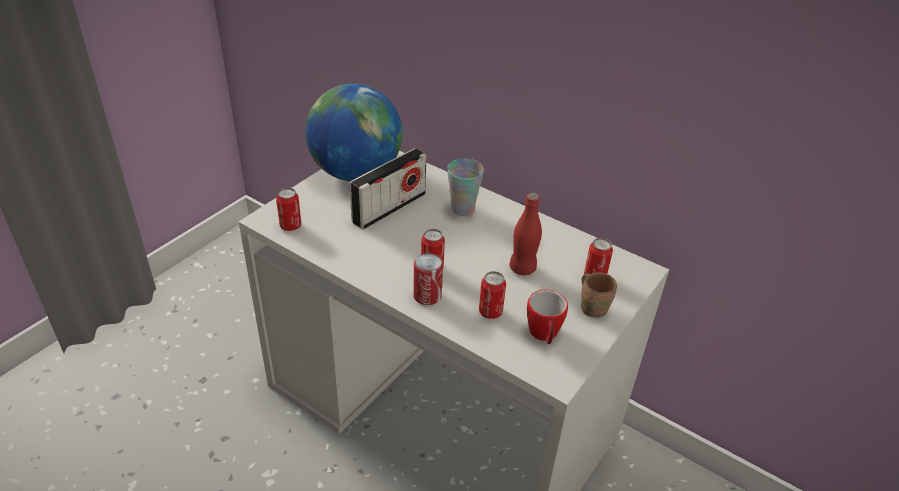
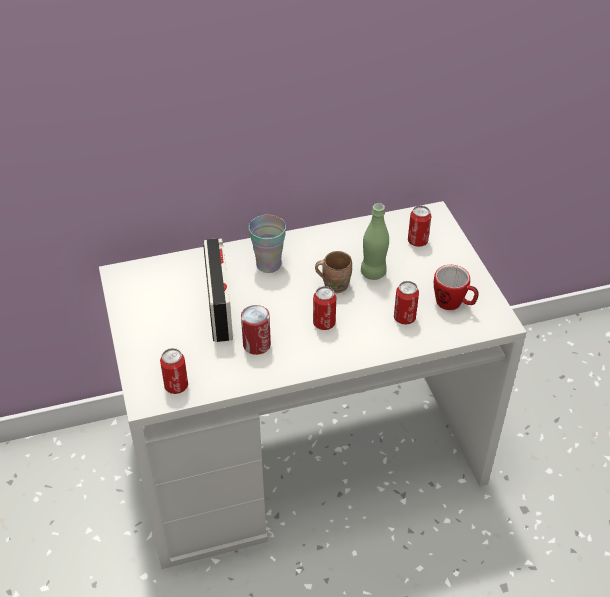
camera: 50 degrees left, 5 degrees up
(355, 173) = (144, 303): globe -> none
(427, 296) = (354, 344): can -> can (256, 345)
(522, 268) = (373, 273): red bottle -> green bottle
(594, 308) = (448, 262): brown mug -> brown mug (334, 284)

